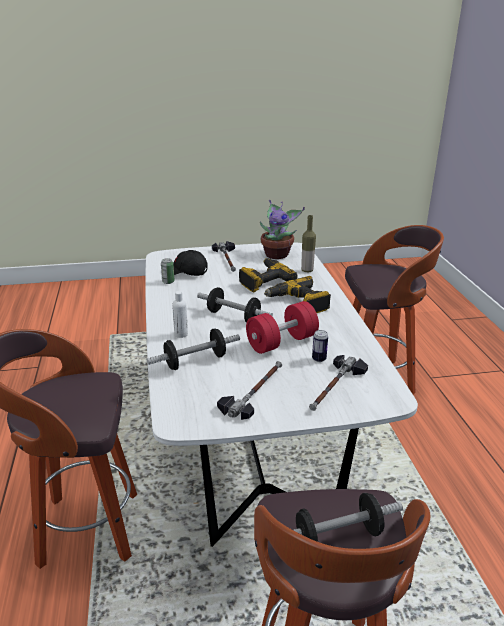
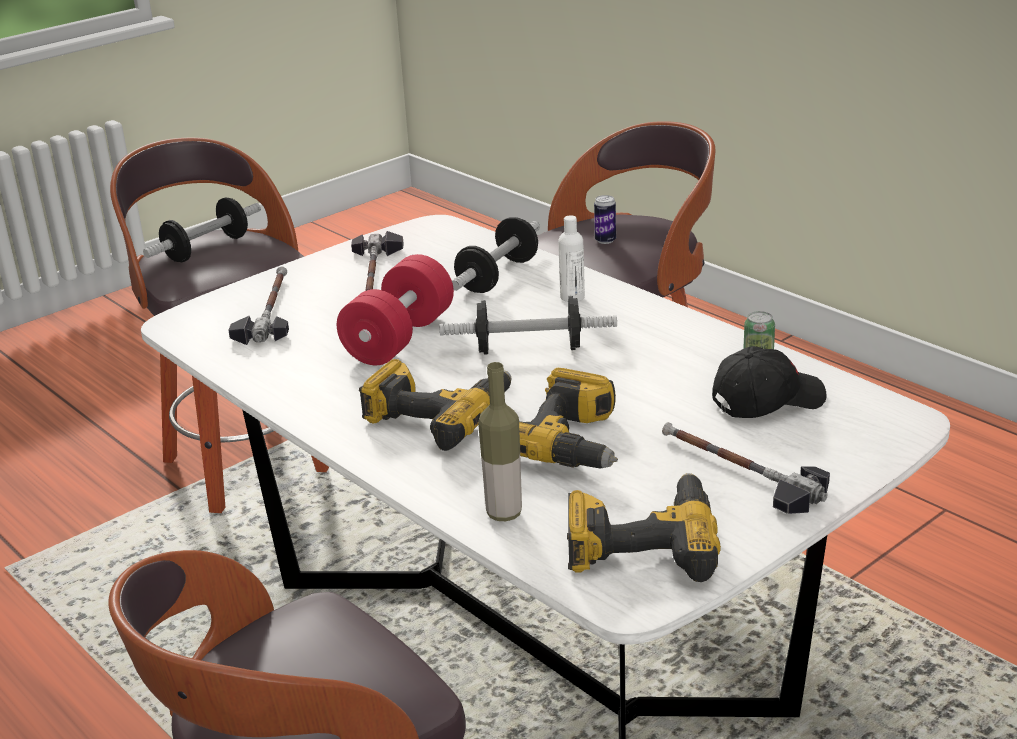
camera: 150 degrees right, 0 degrees up
(278, 254) = (641, 543): potted plant -> power drill
(319, 359) = (318, 335): can -> can (605, 240)

